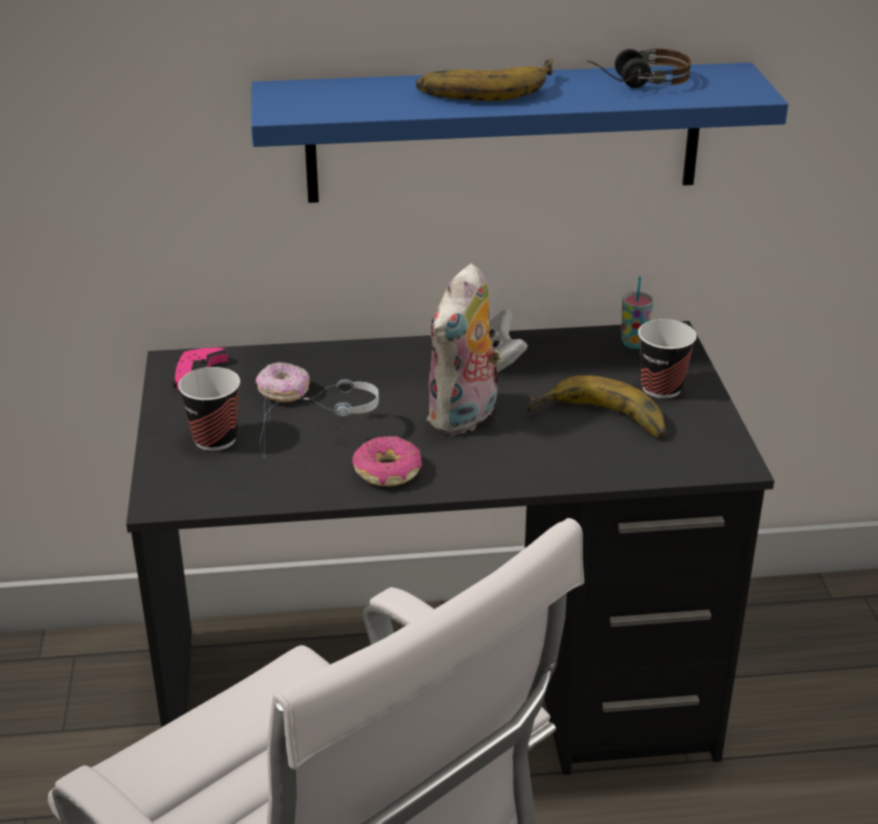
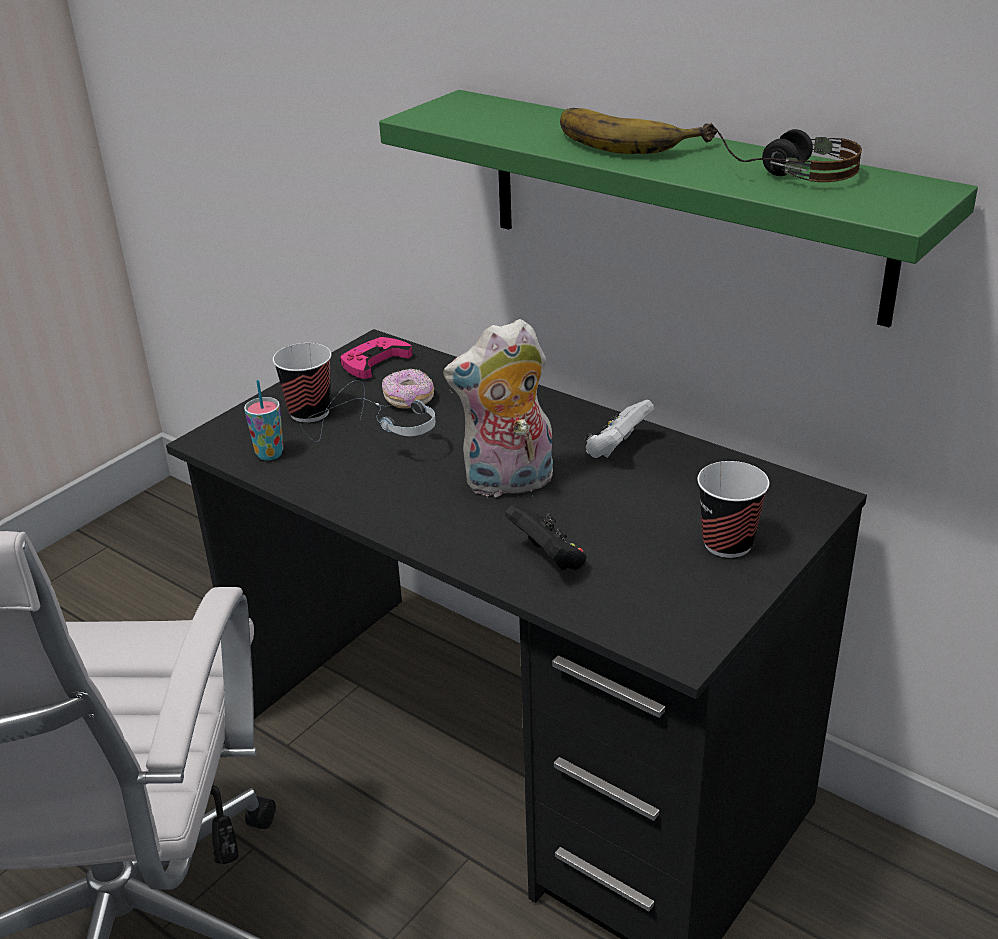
camera: 45 degrees right, 0 degrees up
(387, 472) = (379, 497): donut -> none
(504, 133) = (682, 203): blue shelf -> green shelf
(574, 452) = (548, 559): none -> black game controller
(598, 424) = (612, 546): banana -> none
(633, 343) = (769, 490): cup -> cup (269, 454)

